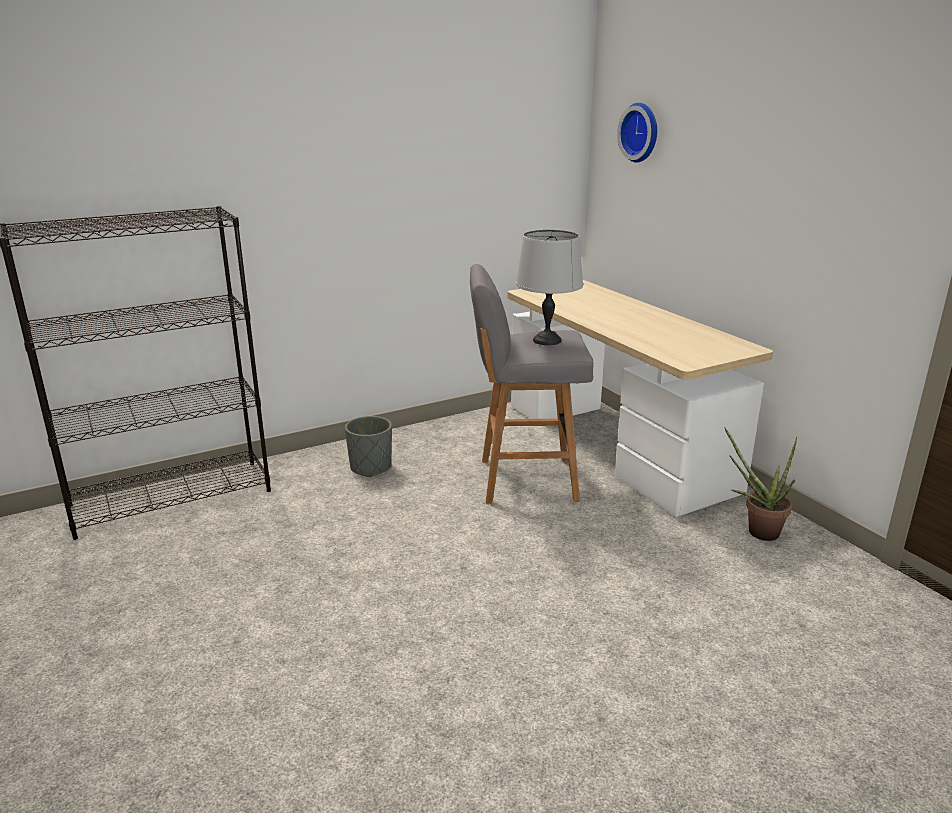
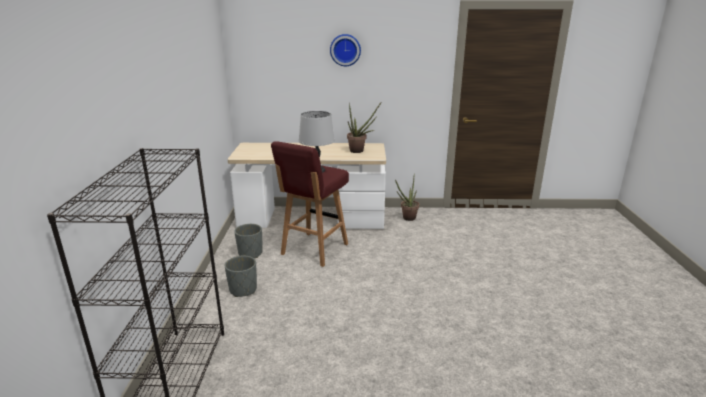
camera: 60 degrees left, 0 degrees up
(460, 439) = (250, 253): none -> grey planter
(525, 479) = (313, 250): grey stool -> red stool
(641, 132) = (272, 55): wall clock -> wall clock (345, 50)
(691, 344) = (359, 151): none -> potted plant

